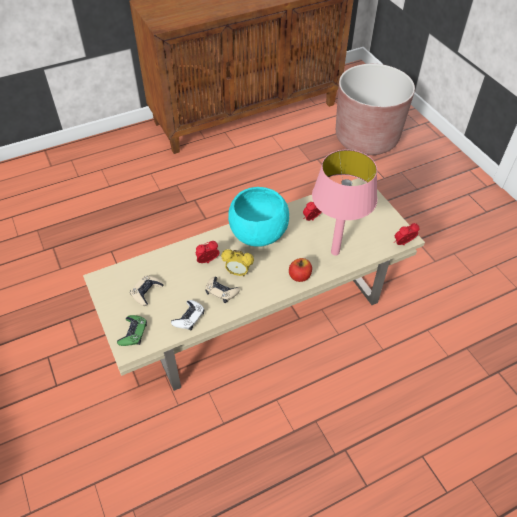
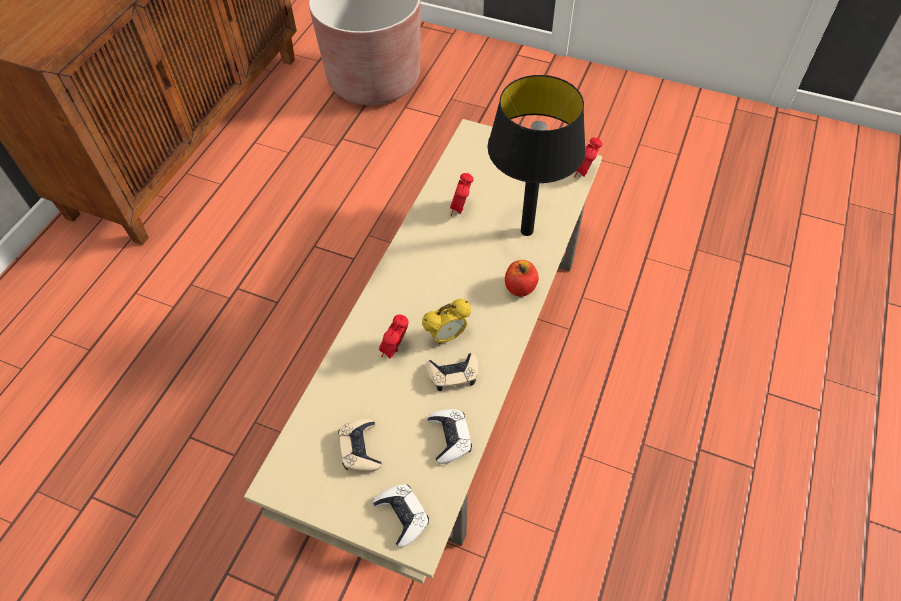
camera: 40 degrees left, 5 degrees up
(133, 333) = (402, 515): green game controller -> white game controller
(258, 234) = (419, 270): turquoise bowl -> none
(335, 252) = (527, 231): pink table lamp -> black table lamp

